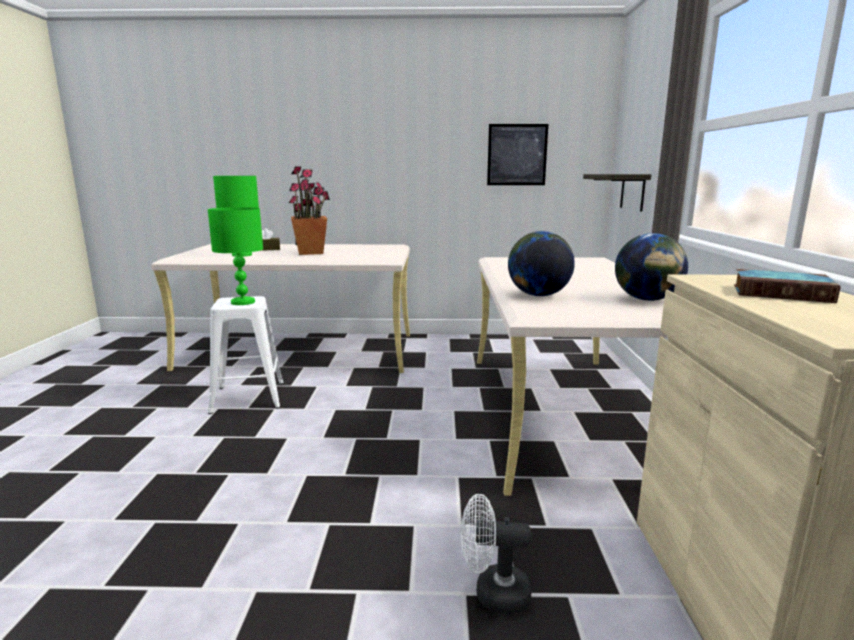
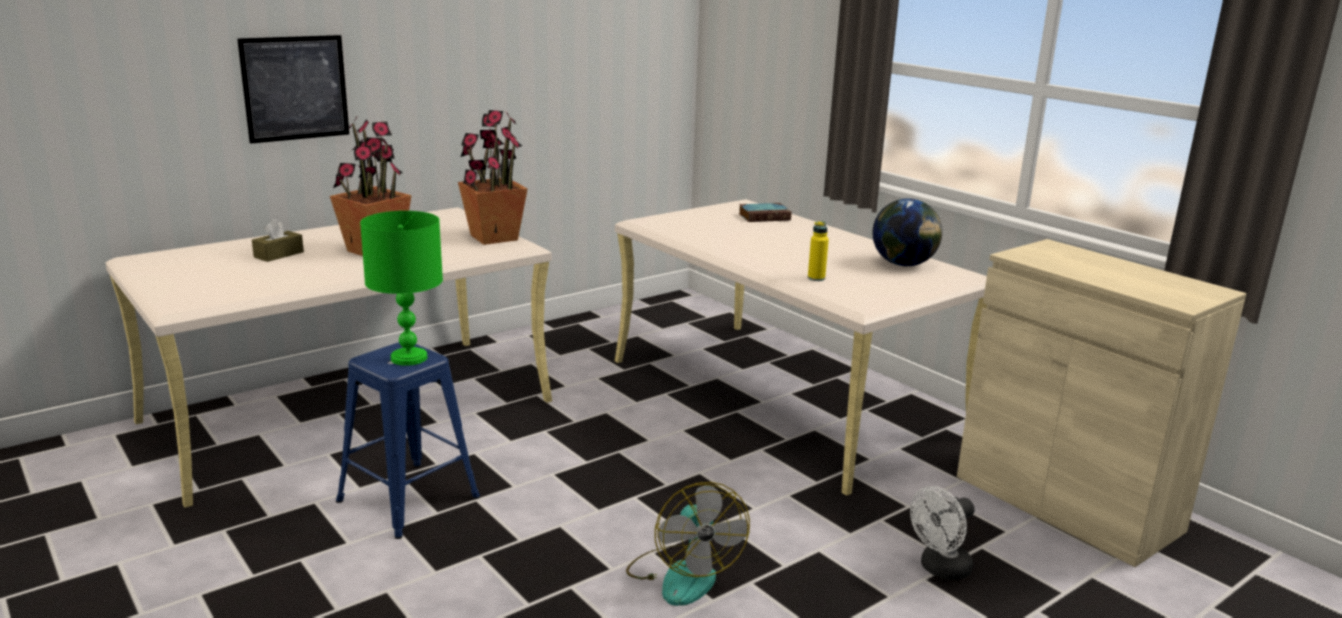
camera: 40 degrees left, 5 degrees up
(242, 255) = (281, 276): green table lamp -> none
(247, 397) = (408, 500): white stool -> blue stool
(298, 496) = (683, 574): none -> fan
(383, 255) = (493, 237): none -> potted plant
(517, 155) = (593, 60): picture -> picture (295, 88)
(538, 295) = (816, 278): globe -> yellow bottle
(632, 191) = (754, 112): shelf -> none
(783, 293) = (1090, 265): book -> book (765, 216)

